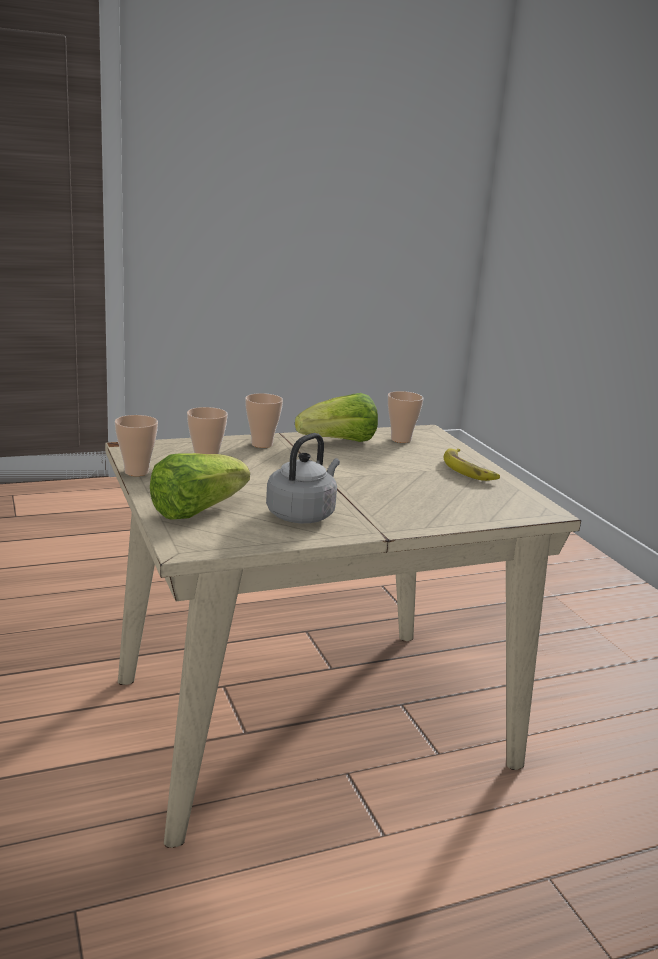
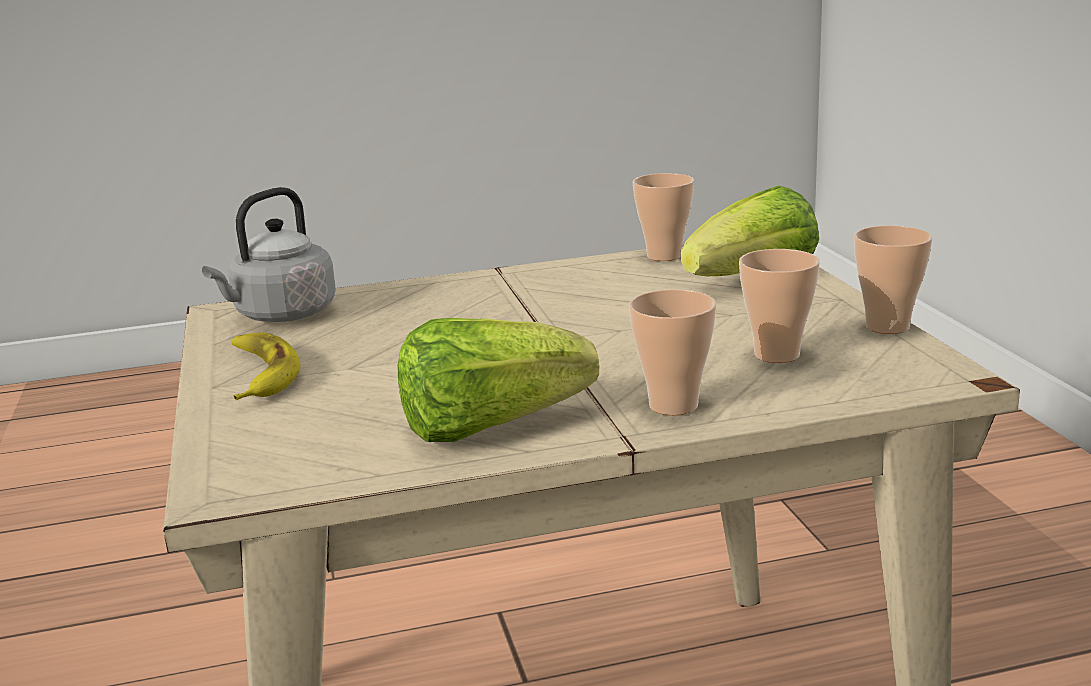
camera: 170 degrees left, 0 degrees up
(303, 514) = (601, 284): grey kettle -> grey kettle (281, 315)
(401, 439) = (328, 448): cup -> cup (664, 256)

